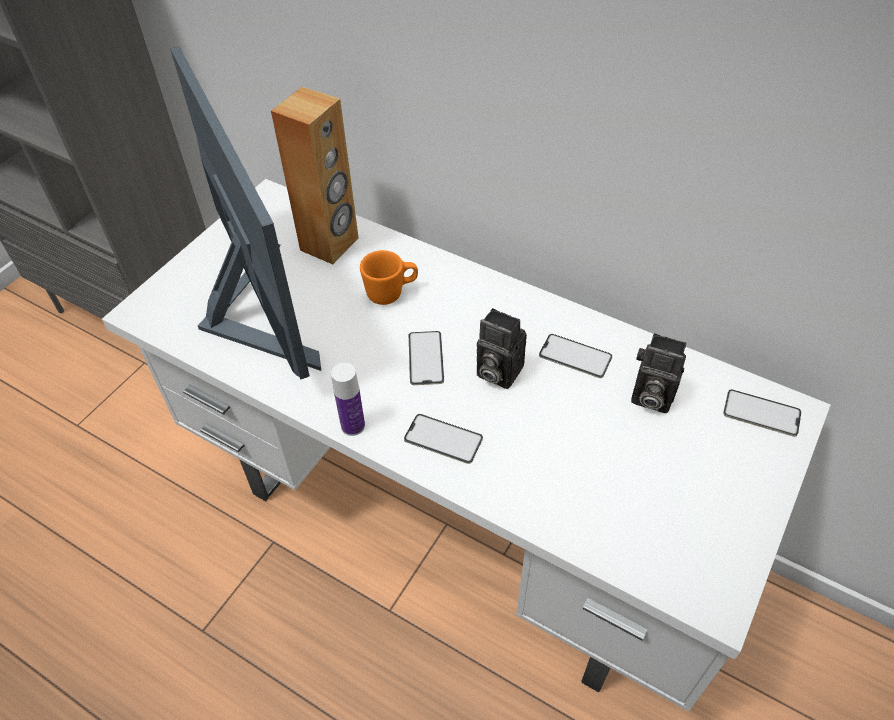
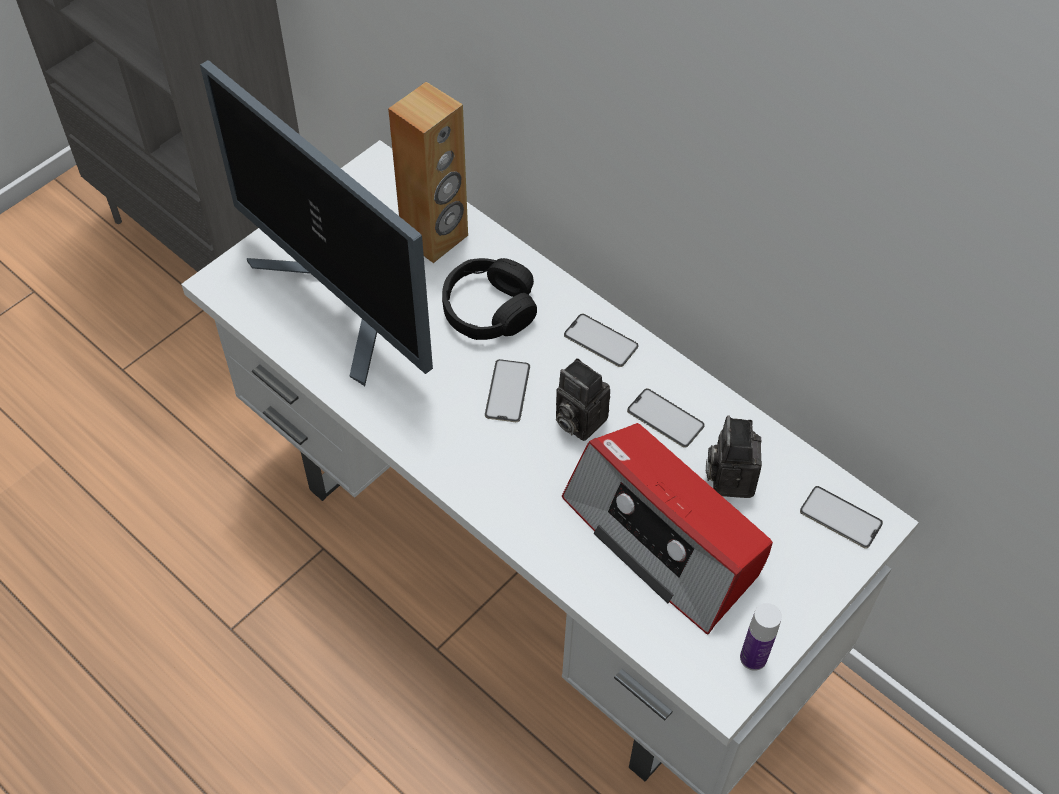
camera: 10 degrees right, 5 degrees up
(256, 311) = (342, 304): monitor -> monitor turned 150 degrees clockwise
(353, 426) = (416, 450): bottle -> bottle (753, 658)
(391, 293) = (489, 309): orange mug -> black headphones
(443, 439) = (504, 481): phone -> phone (601, 340)
(610, 462) = (665, 537): none -> radio
(649, 396) = (729, 477): camera -> camera turned 60 degrees clockwise

